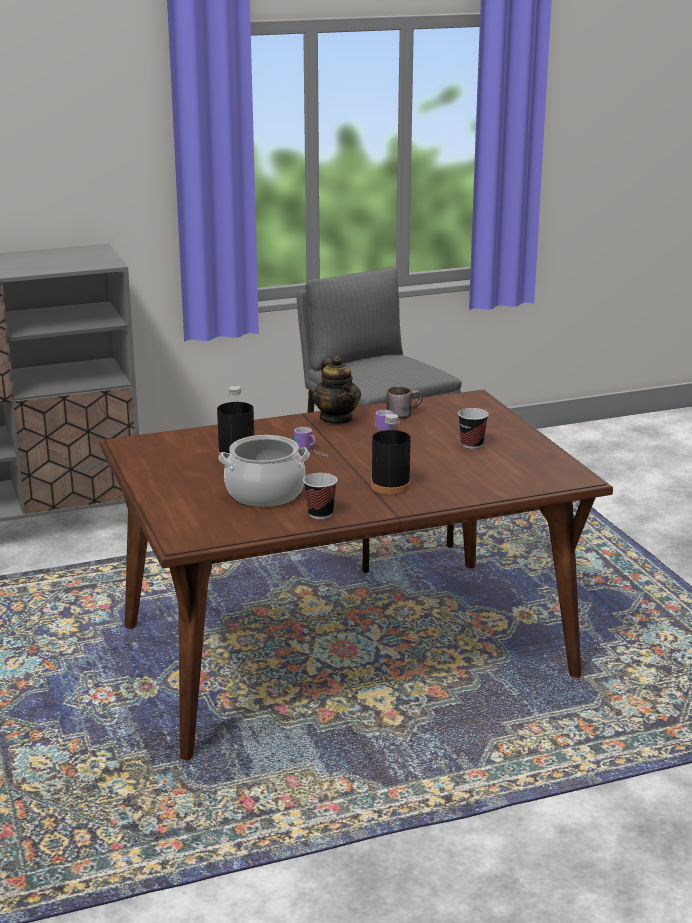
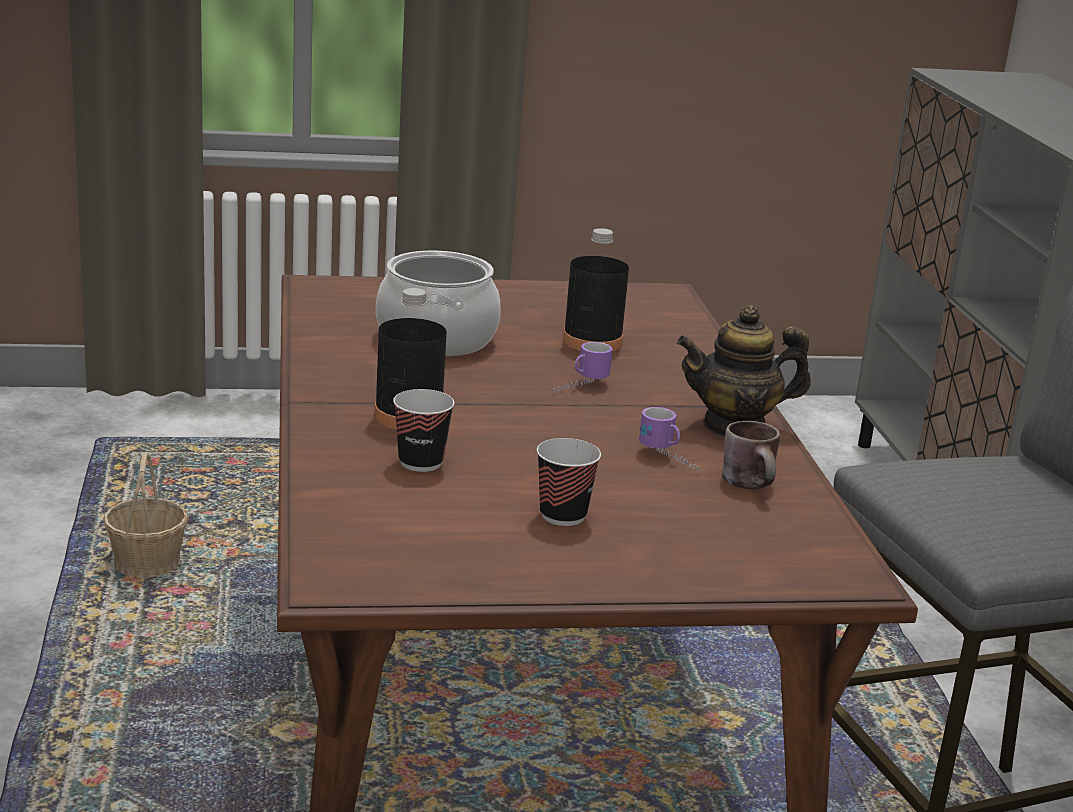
camera: 100 degrees right, 0 degrees up
(209, 831) = (147, 563): none -> basket
(320, 514) = (339, 358): cup -> cup (420, 462)

